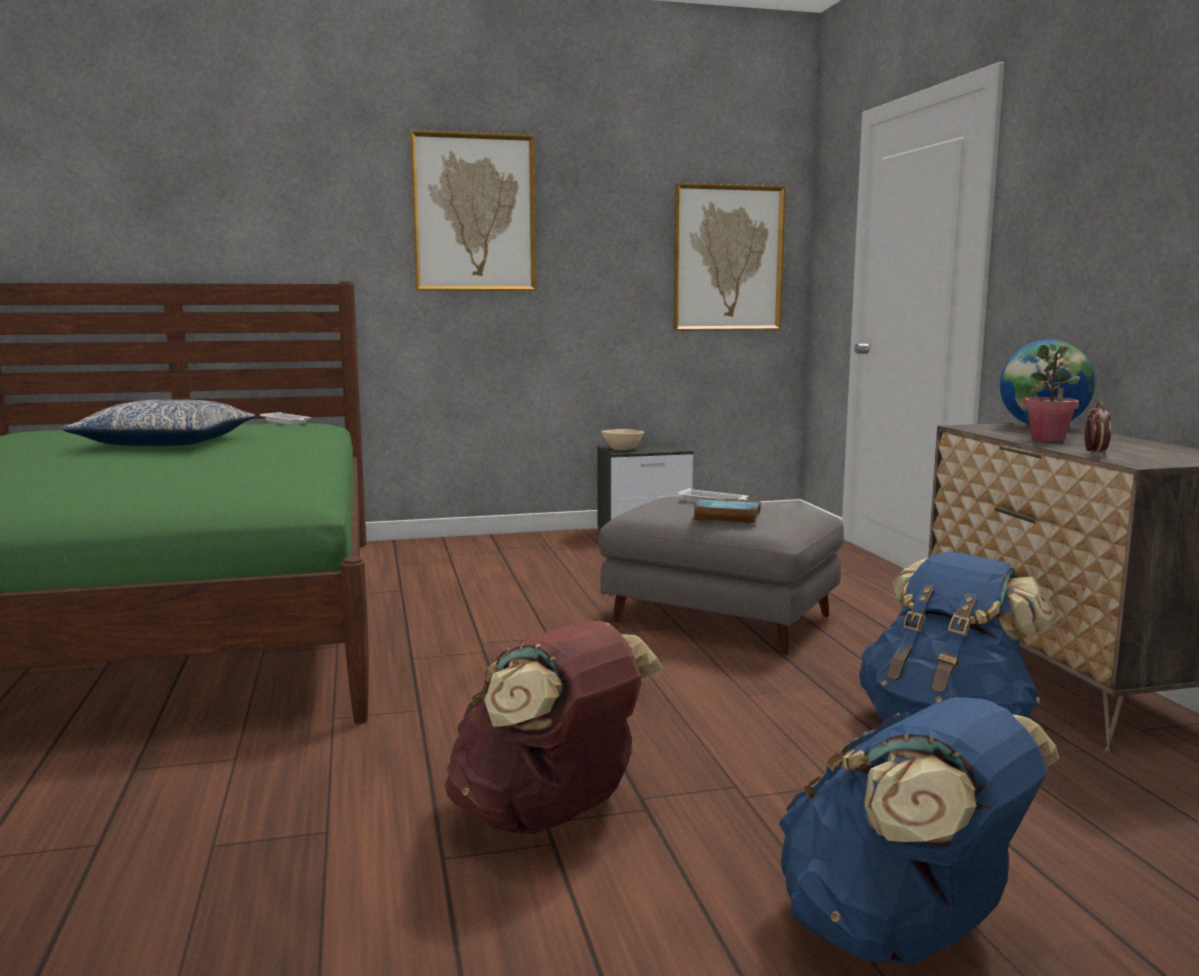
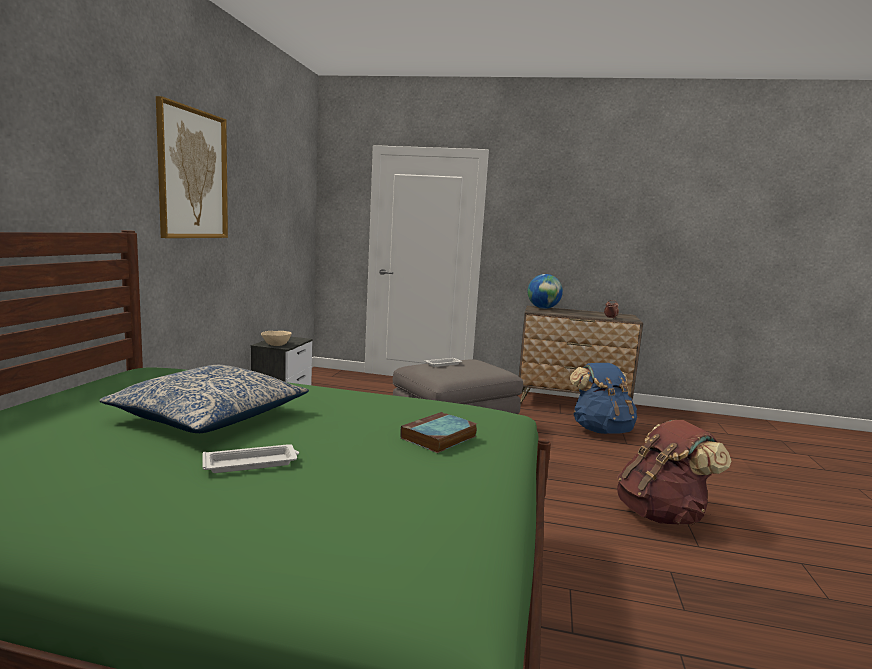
camera: 65 degrees left, 0 degrees up
(286, 422) = (135, 373): white tray -> white tray (252, 463)
(725, 516) = (478, 370): book -> book (438, 438)
(728, 258) = (294, 216): picture -> none
(900, 934) = (746, 483): blue backpack -> none
(1048, 439) = (574, 314): potted plant -> none

